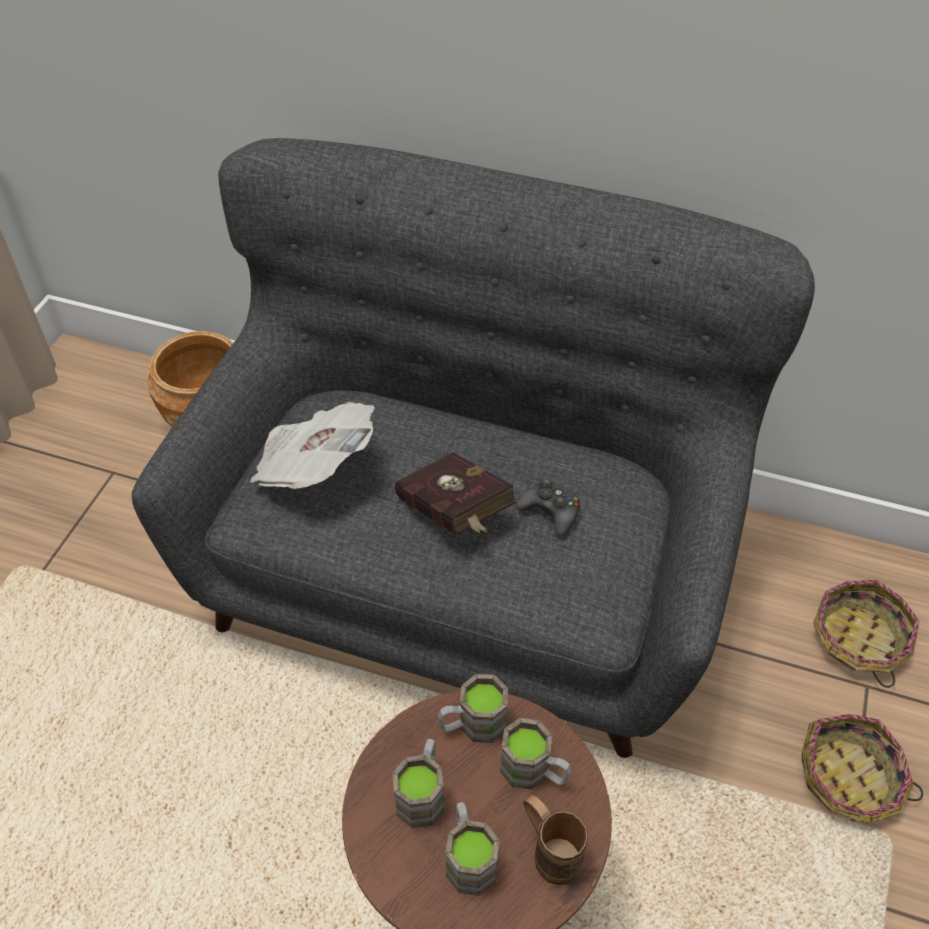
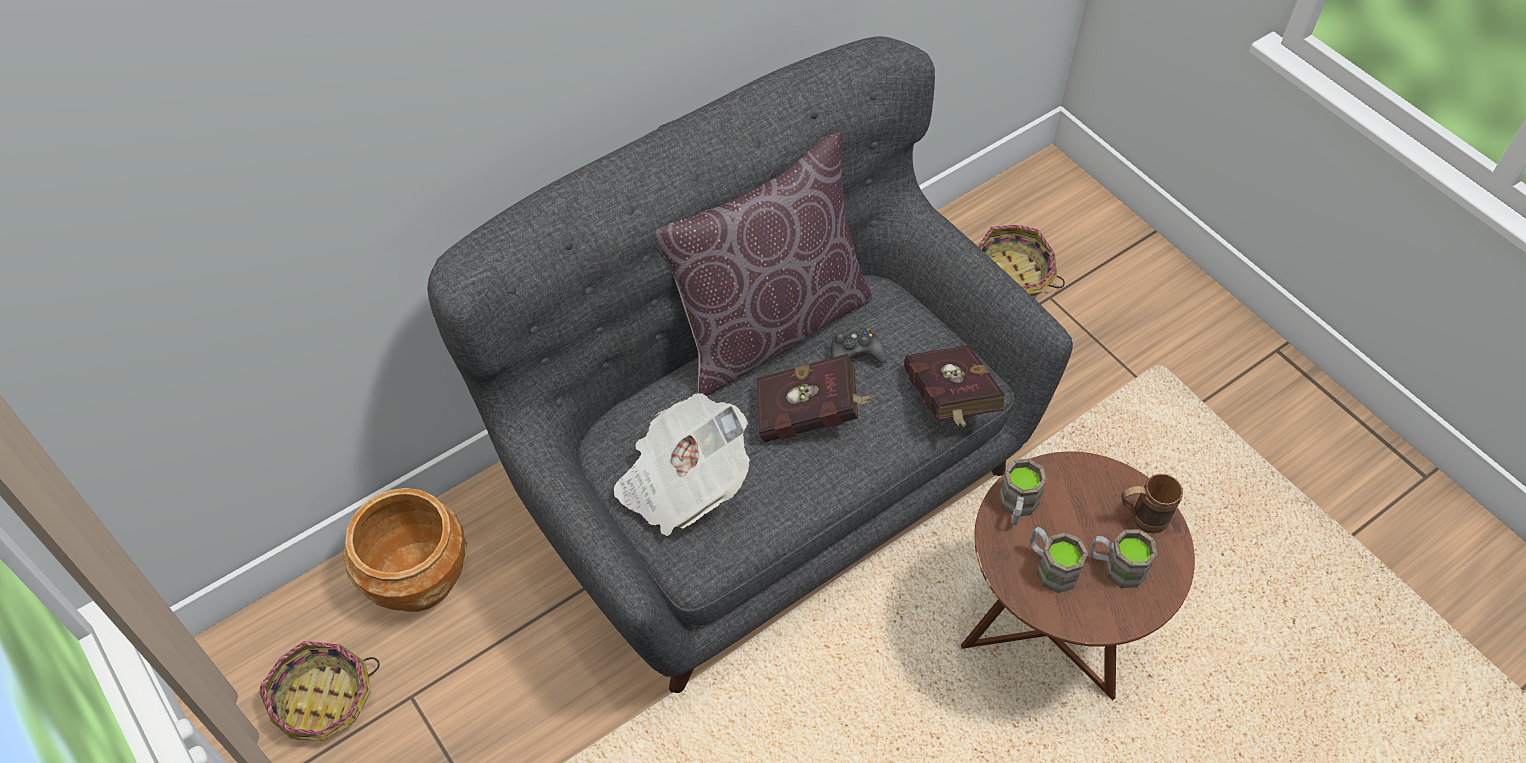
camera: 55 degrees left, 5 degrees up
(527, 439) = (769, 326): none -> brown pillow
(534, 771) = (1077, 492): brown mug -> none
(561, 611) = (950, 403): none -> red book
(849, 779) = (1107, 356): basket -> basket (324, 700)

